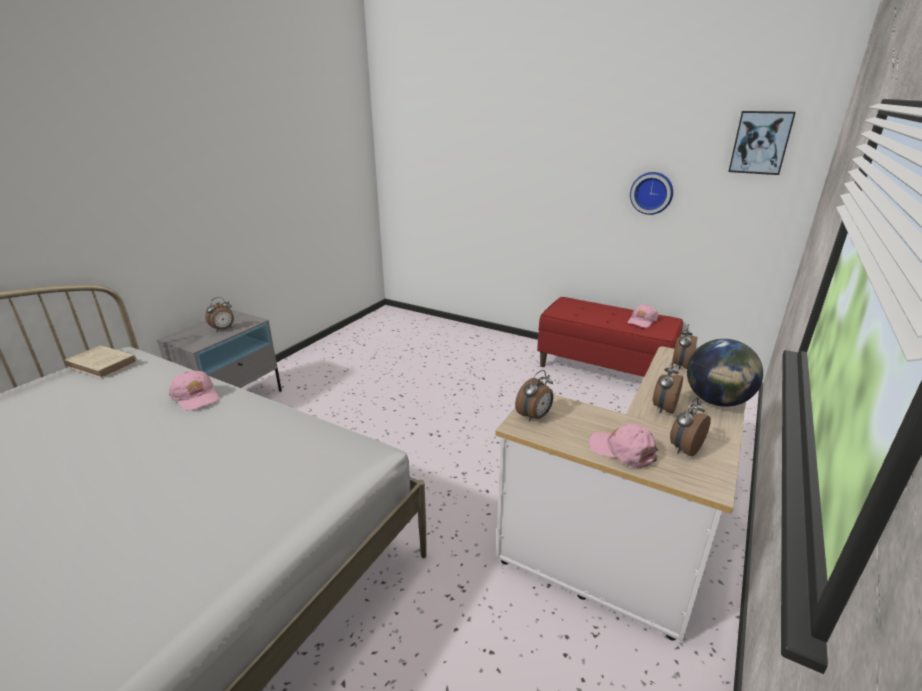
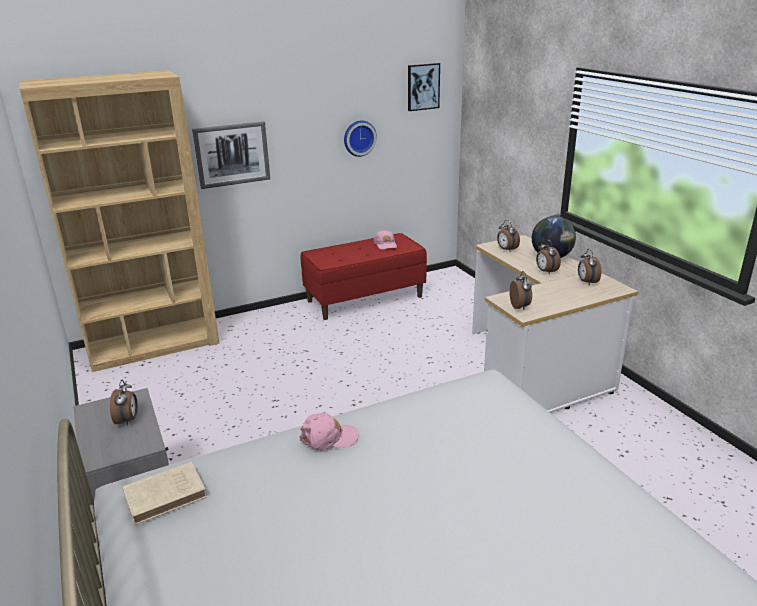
camera: 55 degrees left, 0 degrees up
(419, 323) = (154, 345): none -> brown bookcase
(515, 182) = (232, 154): none -> picture
(622, 450) = (575, 296): pink cap -> none

